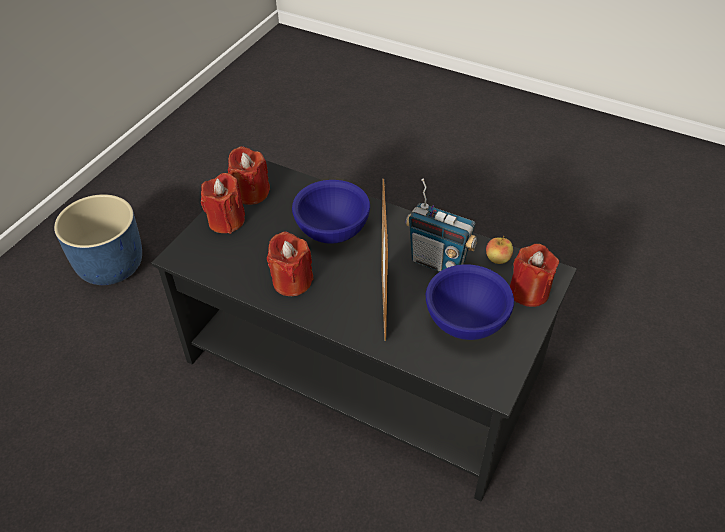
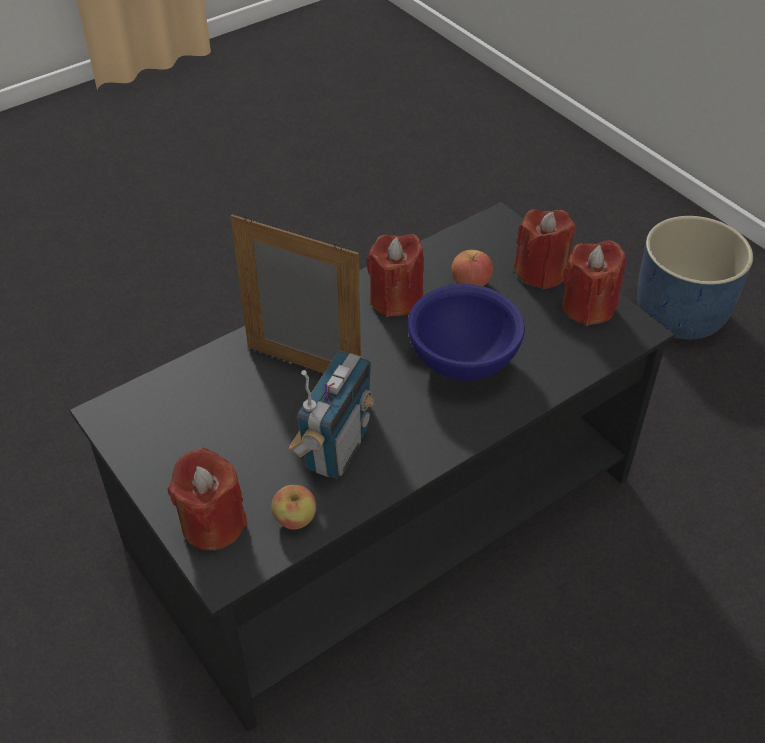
camera: 115 degrees right, 0 degrees up
(255, 250) = (471, 283): none -> apple
(438, 262) = (336, 448): radio -> radio turned 150 degrees clockwise
(465, 321) = (218, 430): blue bowl -> none

